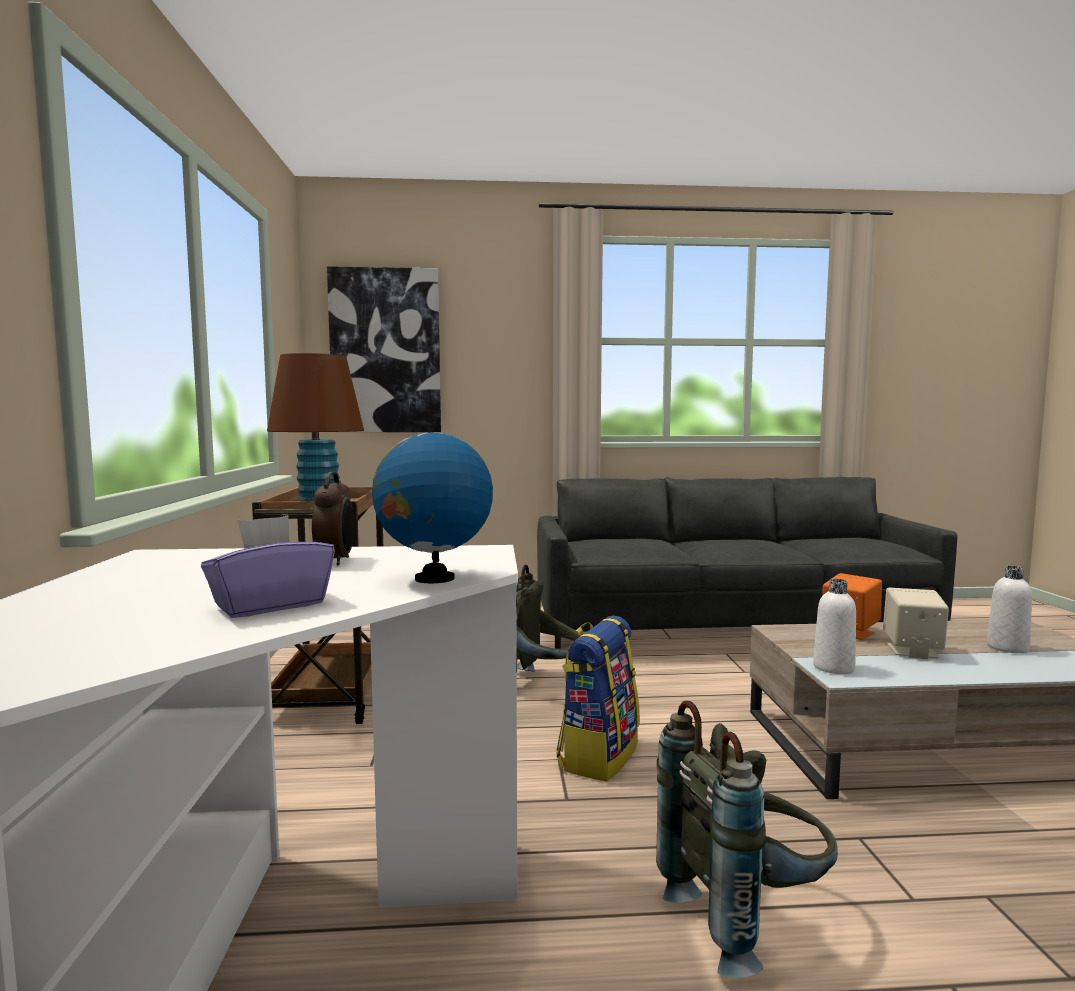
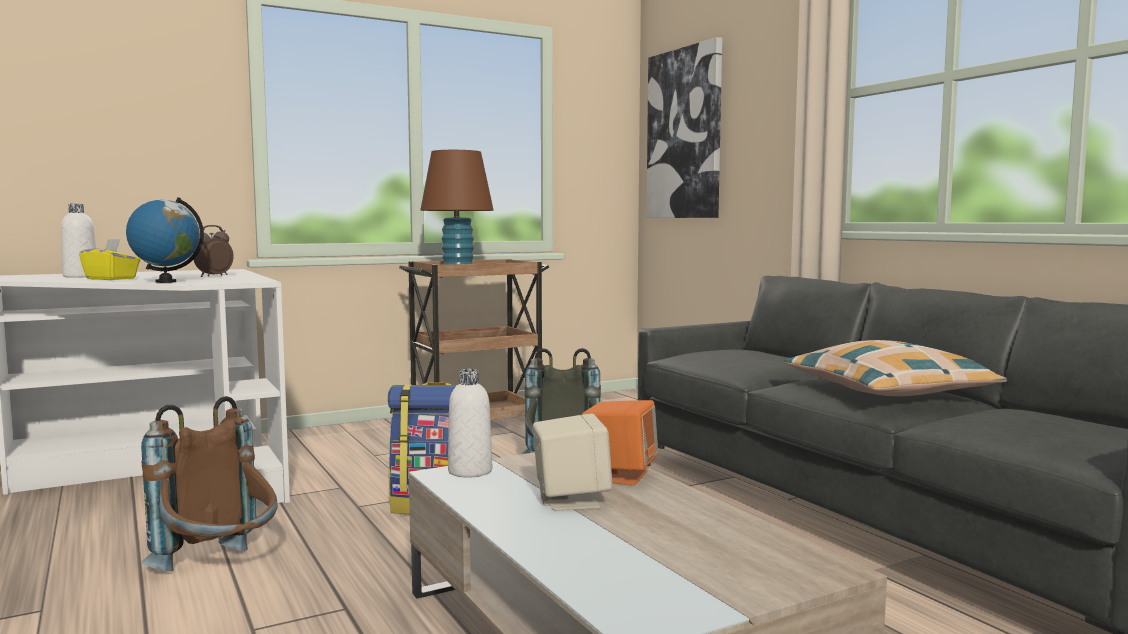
camera: 65 degrees right, 0 degrees up
(270, 605) = (111, 279): purple tissue box -> yellow tissue box
(336, 561) = (213, 276): alarm clock -> alarm clock turned 150 degrees clockwise
(746, 917) = (220, 571): grey backpack -> brown backpack
(756, 544) = (888, 391): none -> pillow
(1007, 648) = (655, 548): white bottle -> white bottle (80, 276)

